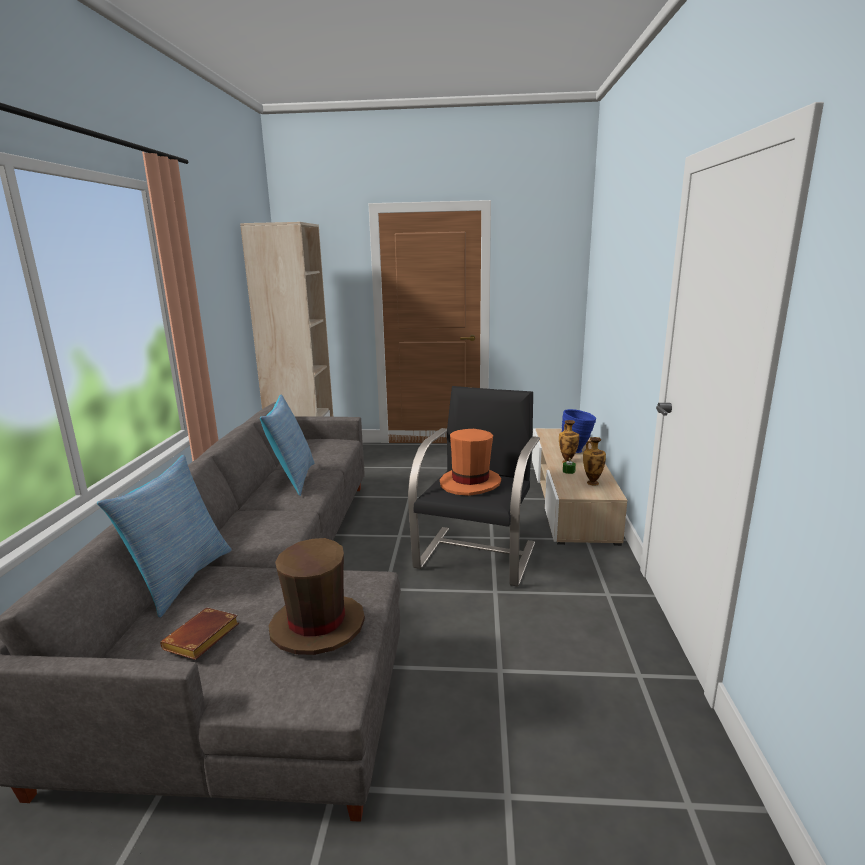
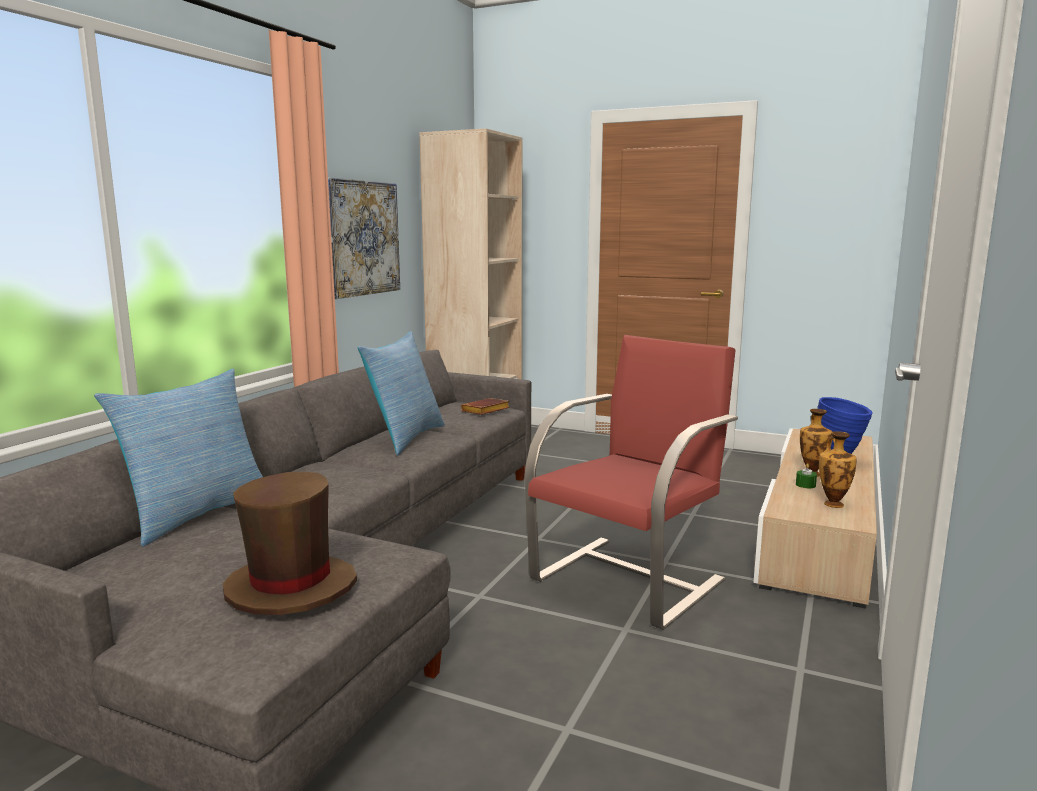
camera: 20 degrees right, 5 degrees down
(202, 639) = (159, 574): brown book -> brown book (485, 411)
(213, 317) = (362, 238): none -> picture
(470, 483) = (620, 469): orange hat -> none
(477, 554) = (629, 579): black armchair -> red armchair

